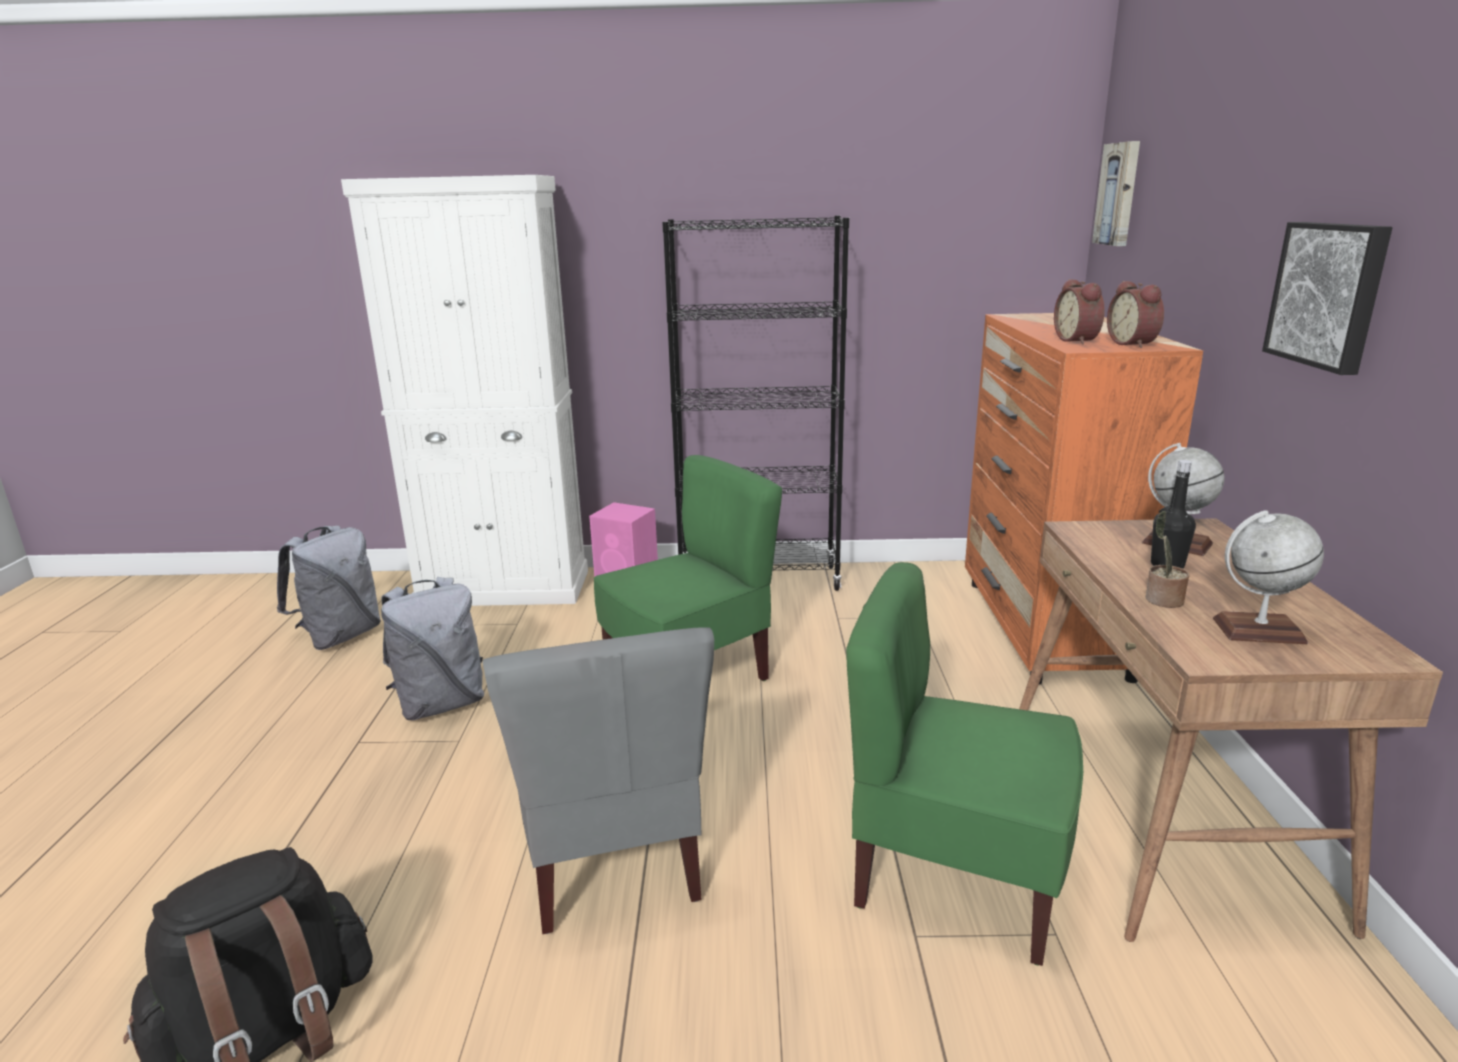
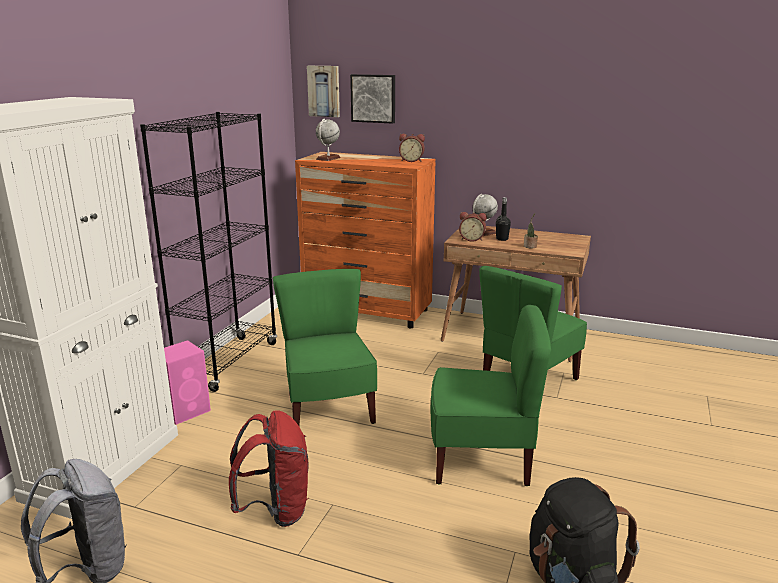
camera: 70 degrees left, 0 degrees up
(441, 704) = (275, 510): grey backpack -> red backpack
(612, 858) = (482, 459): grey chair -> green chair
(1078, 340) = (393, 163): alarm clock -> alarm clock (472, 239)
(1258, 631) = (558, 243): globe -> globe (328, 158)
(1329, 295) = (500, 130): picture -> picture (373, 98)

